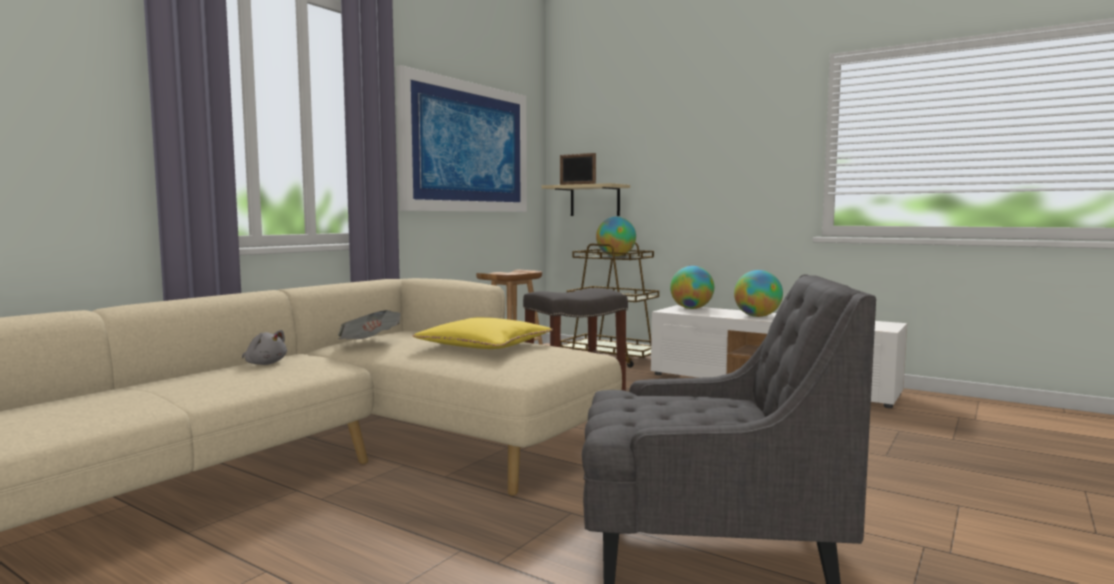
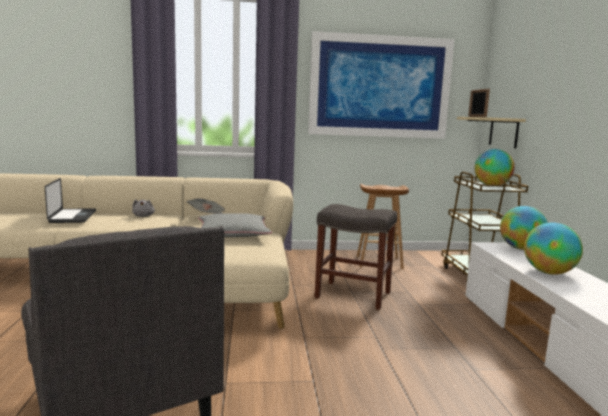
camera: 50 degrees right, 5 degrees up
(150, 390) = (72, 217): none -> laptop
(484, 345) = (233, 233): yellow pillow -> grey pillow

